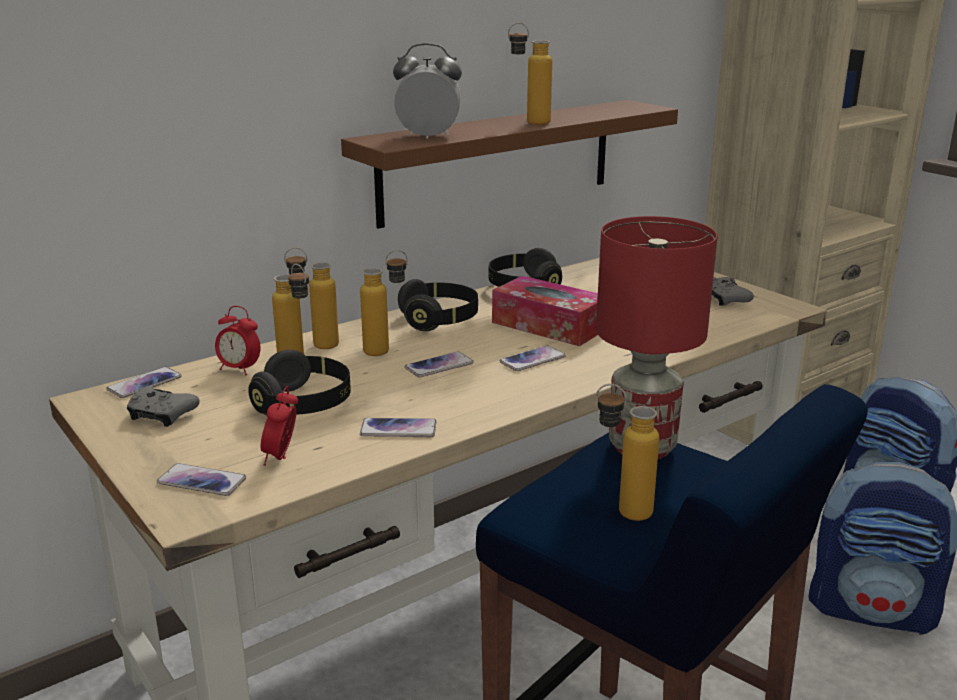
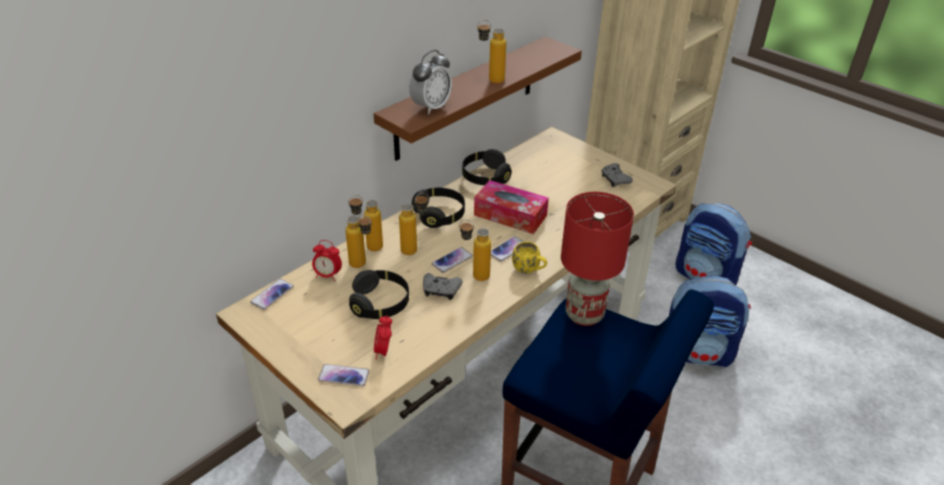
camera: 10 degrees left, 15 degrees up
(161, 415) = (296, 323): grey game controller -> grey game controller (441, 291)
(398, 429) = (444, 320): phone -> none
(428, 137) = (431, 107): alarm clock -> alarm clock turned 135 degrees clockwise
(560, 383) = (529, 270): none -> yellow mug
(621, 510) = (581, 366): bottle -> bottle (474, 275)

